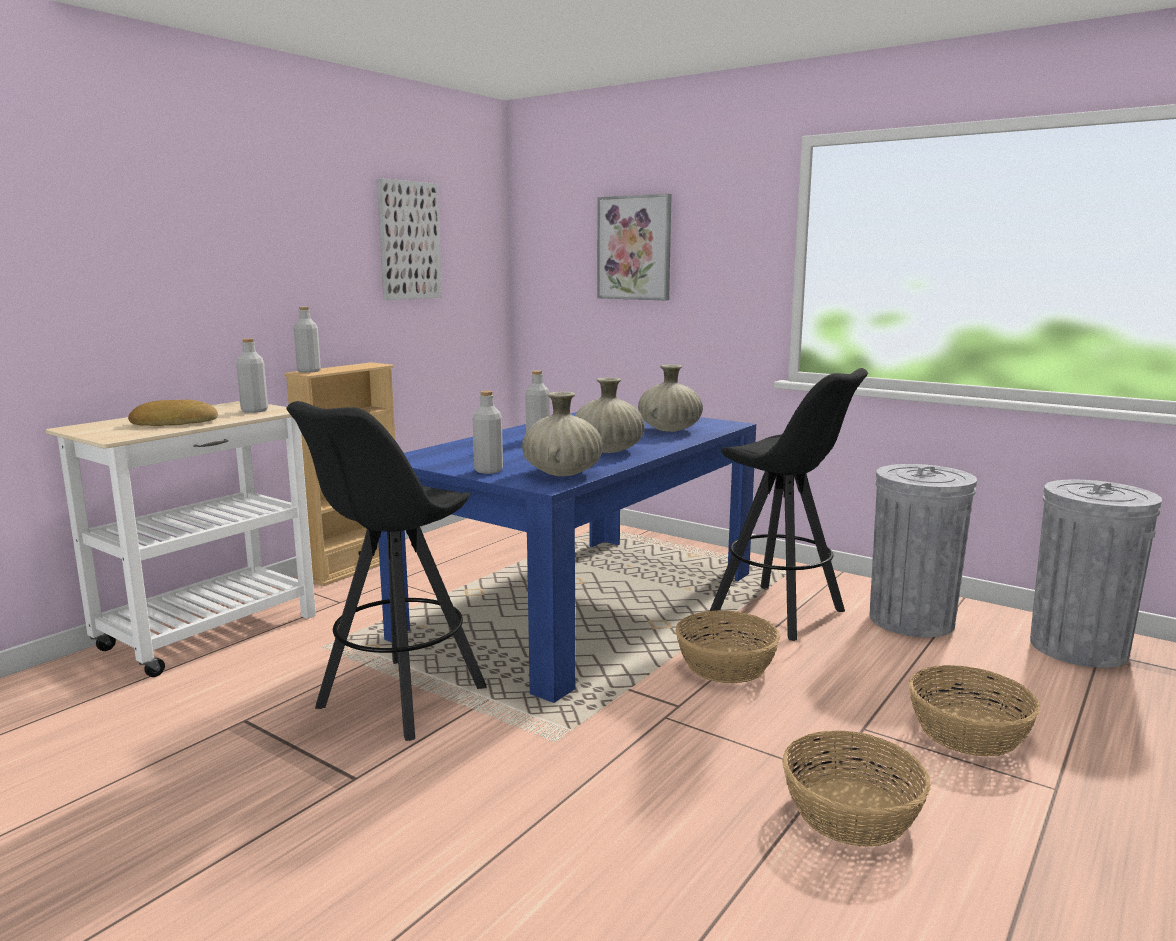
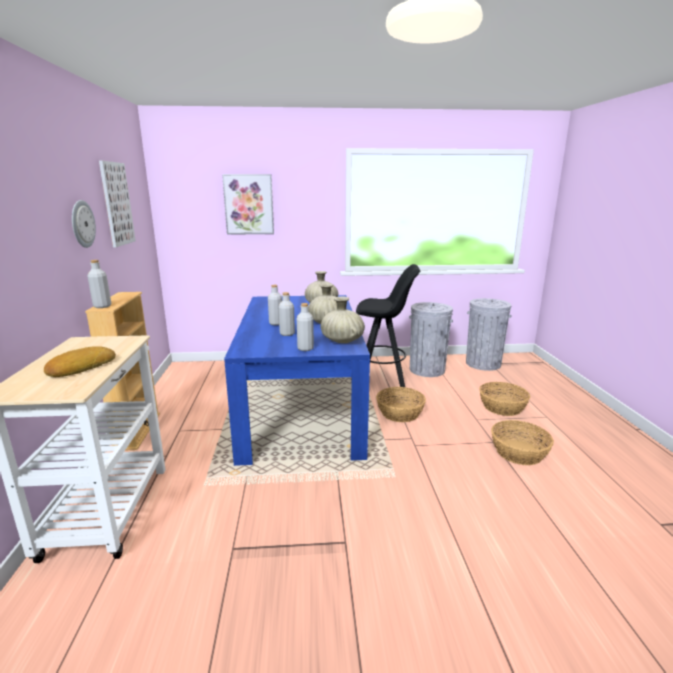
camera: 40 degrees left, 5 degrees up
(254, 411) = (112, 343): grey bottle -> grey bottle (287, 334)
(316, 260) = (82, 224): none -> wall clock
(398, 699) = (296, 492): black stool -> none

